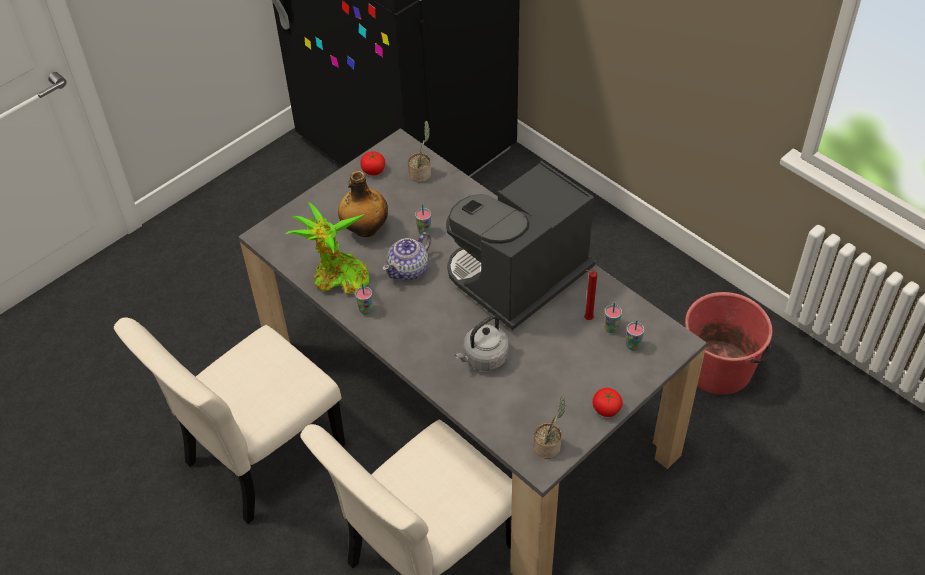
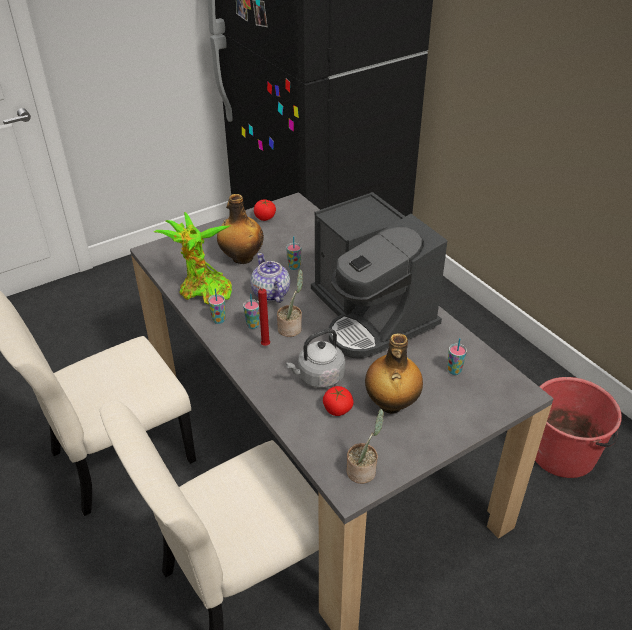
camera: 10 degrees right, 10 degrees down
(409, 269) = (270, 293): teapot -> teapot turned 105 degrees clockwise
(421, 173) = (306, 225): potted plant -> potted plant (291, 328)
(518, 279) = (371, 315): coffee machine -> coffee machine turned 90 degrees counterclockwise
(559, 375) = (391, 404): none -> bottle
(587, 319) = (431, 358): red candle -> red candle (264, 345)
(606, 409) = (433, 444): tomato -> tomato (337, 409)
(633, 346) = (474, 389): cup -> cup (253, 325)

